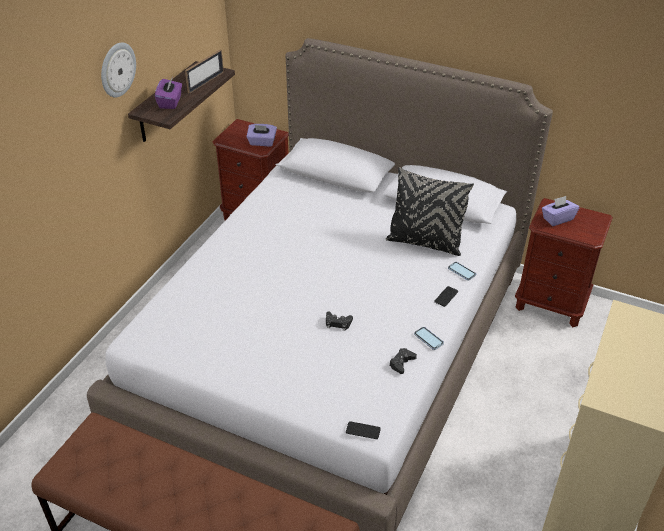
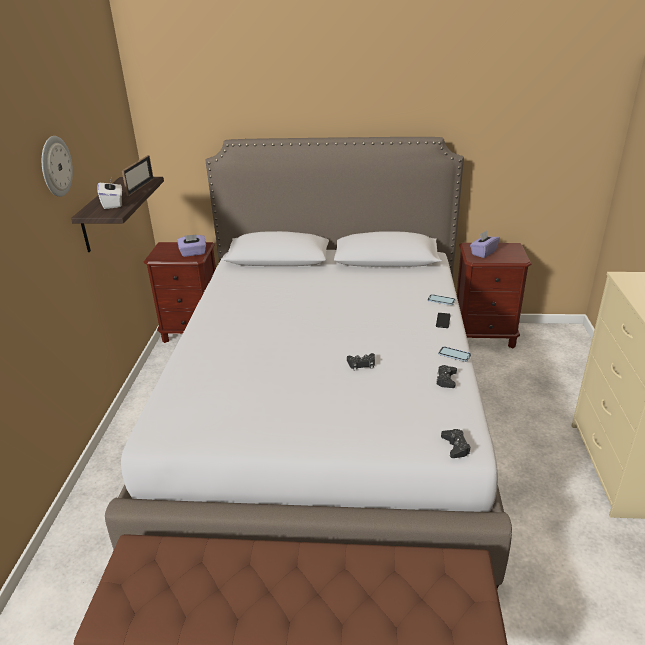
camera: 20 degrees left, 10 degrees down
(170, 102) = (113, 204): purple tissue box -> white tissue box
(363, 430) = (455, 446): phone -> black game controller
(425, 242) = (393, 288): black pillow -> none

